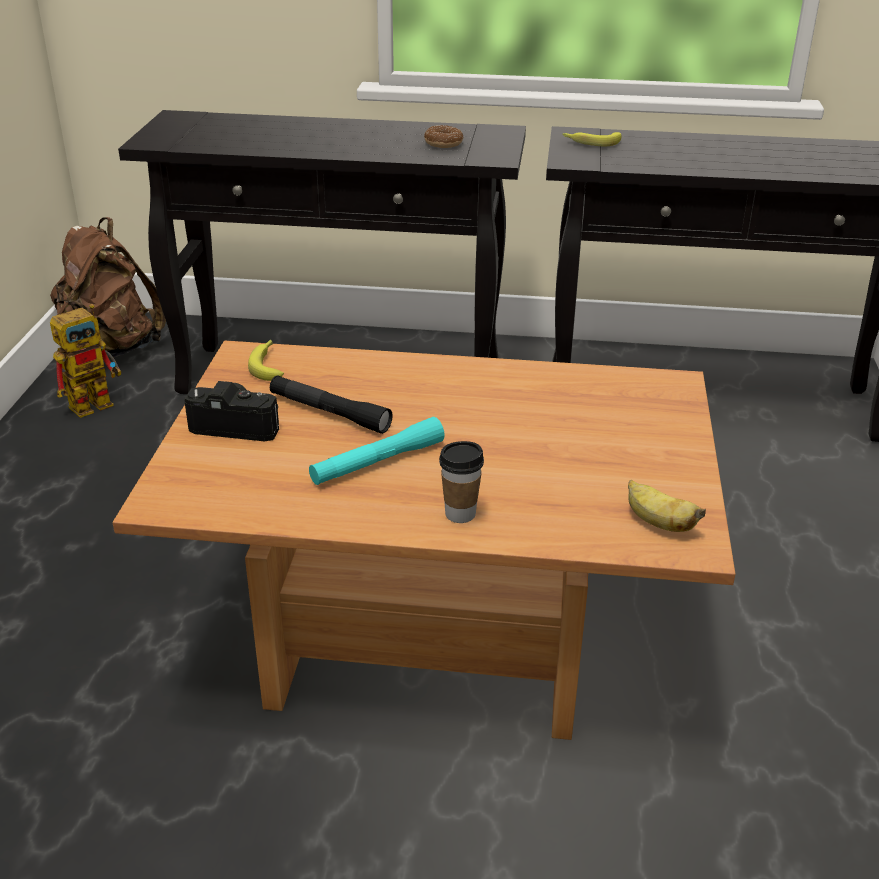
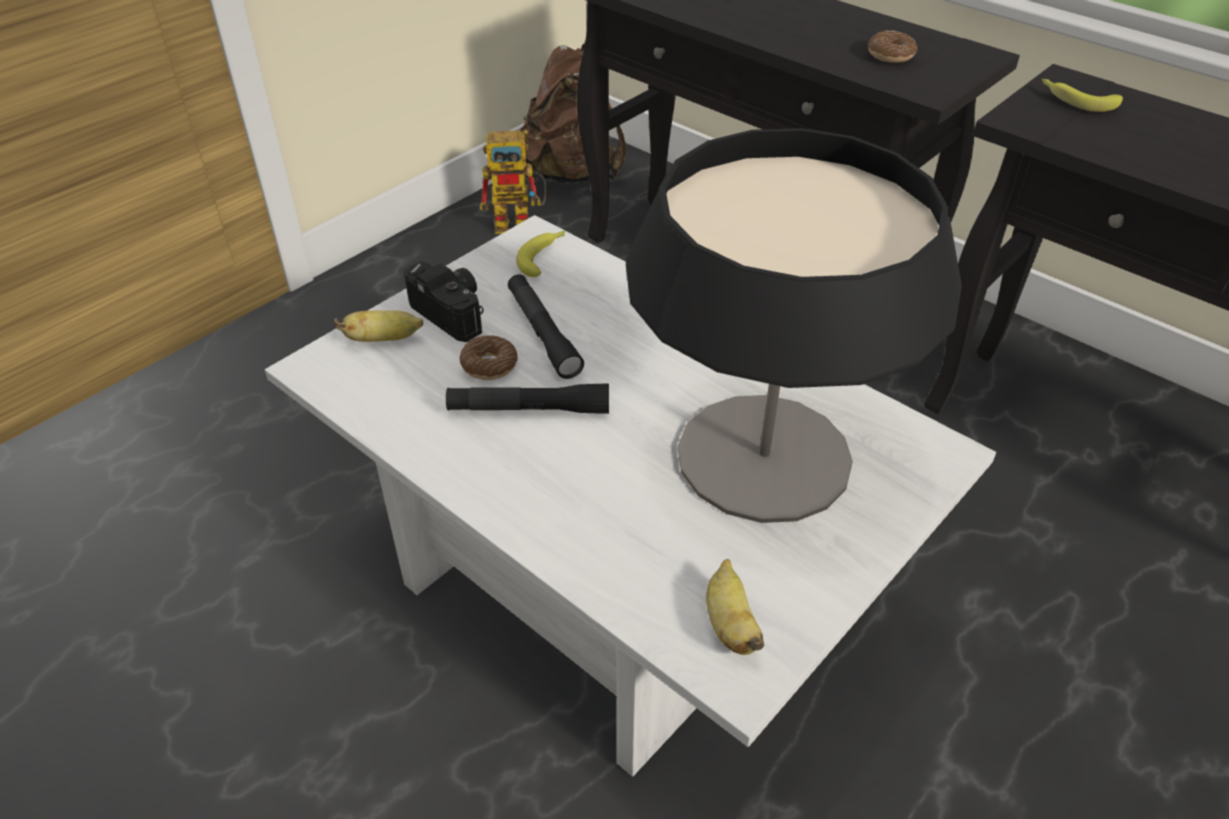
camera: 35 degrees right, 10 degrees up
(199, 463) = (384, 339): none -> banana
(311, 447) = (489, 365): none -> donut
(377, 462) = (529, 409): turquoise flashlight -> black flashlight
(438, 626) = (614, 585): brown coffee table -> white coffee table
(460, 514) = (543, 506): cup -> none
(573, 426) = (764, 457): none -> table lamp

